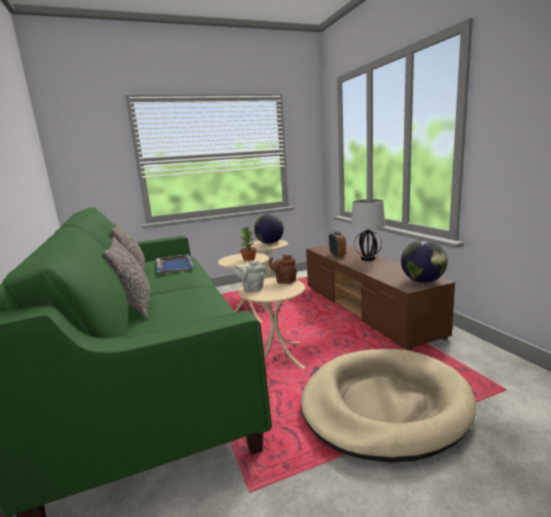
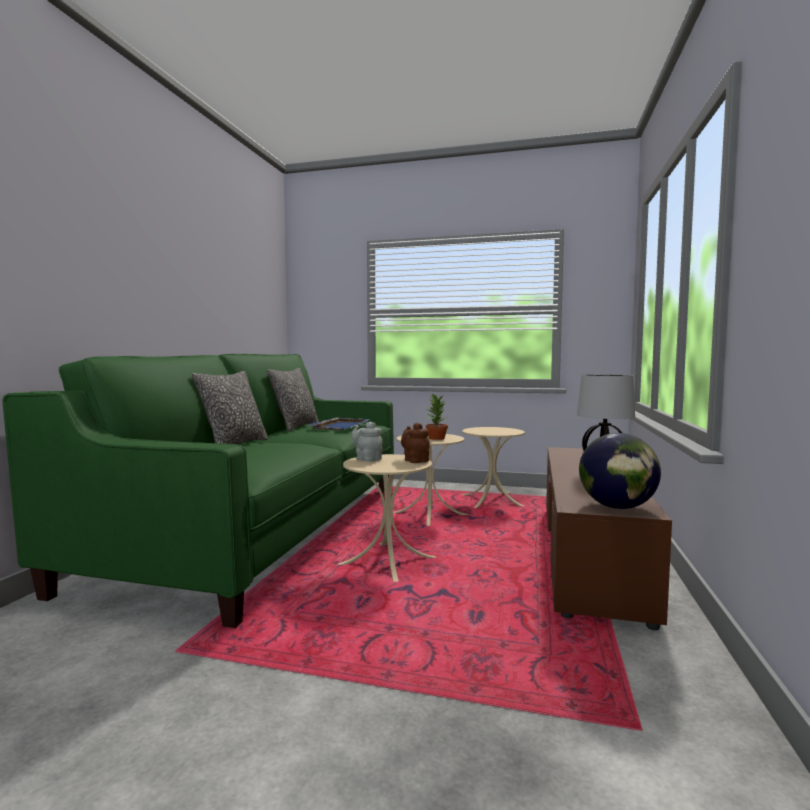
camera: 35 degrees right, 10 degrees down
(269, 243) = (499, 430): globe -> none
(337, 255) = (571, 459): alarm clock -> none
(384, 405) = (418, 654): beige dog bed -> none

